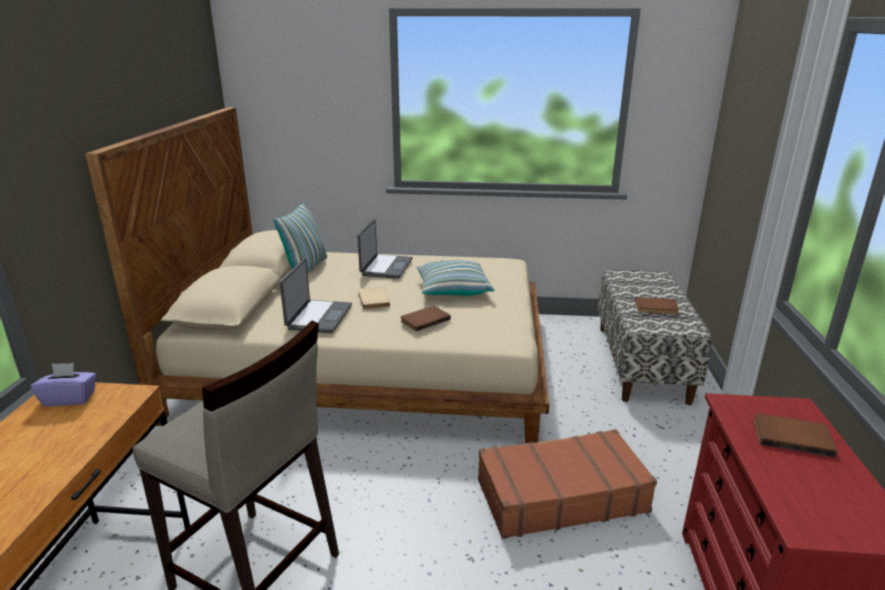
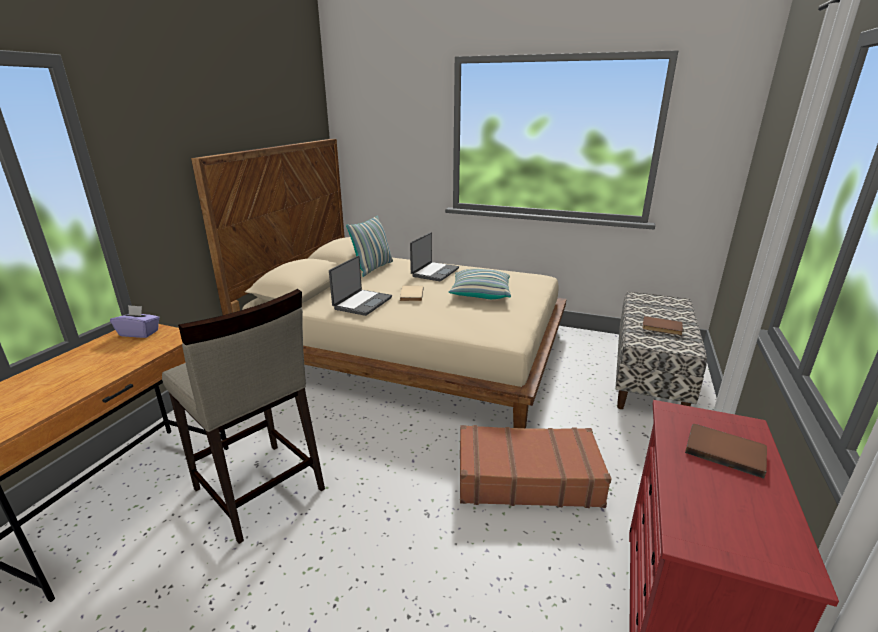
camera: 15 degrees right, 0 degrees up
(424, 319) = (443, 313): brown book -> none

